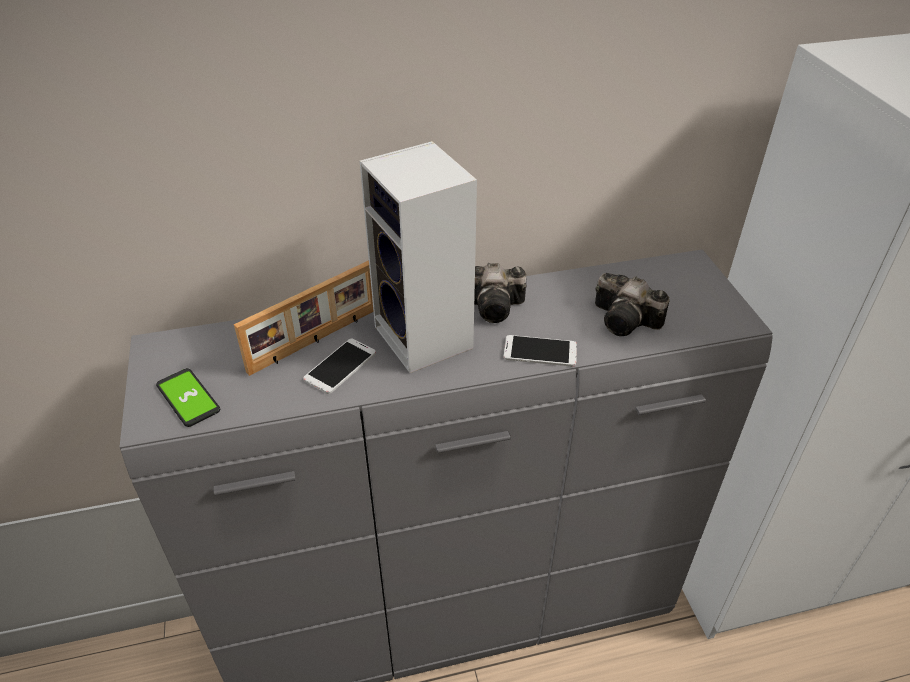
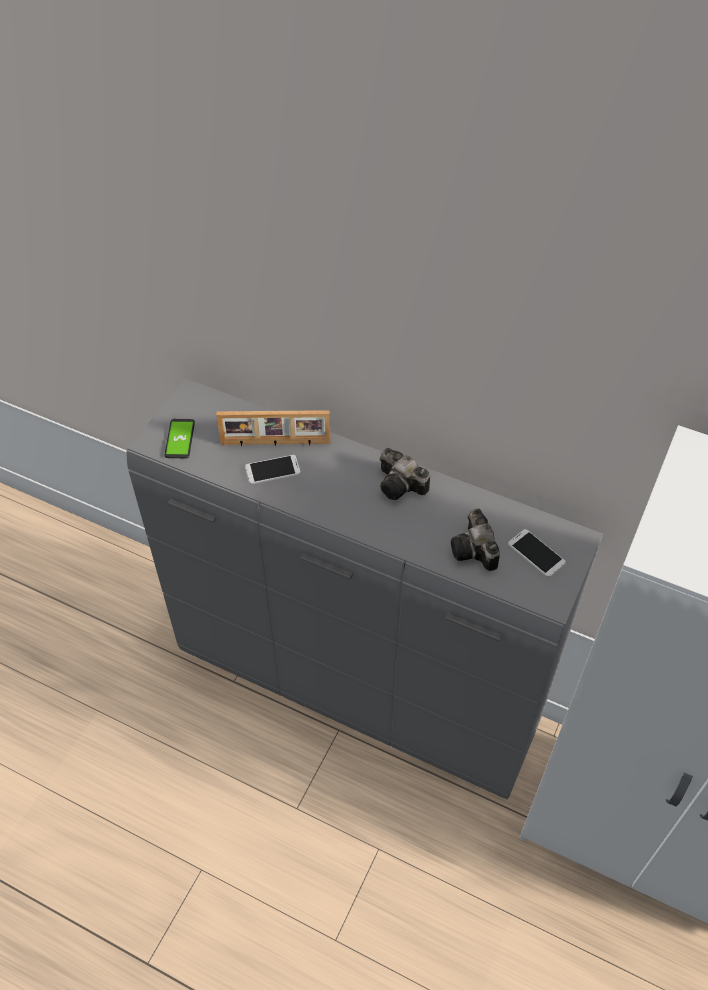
camera: 40 degrees right, 10 degrees up
(427, 339) = (338, 483): speaker -> none
(540, 351) = (395, 535): phone -> phone (536, 553)

